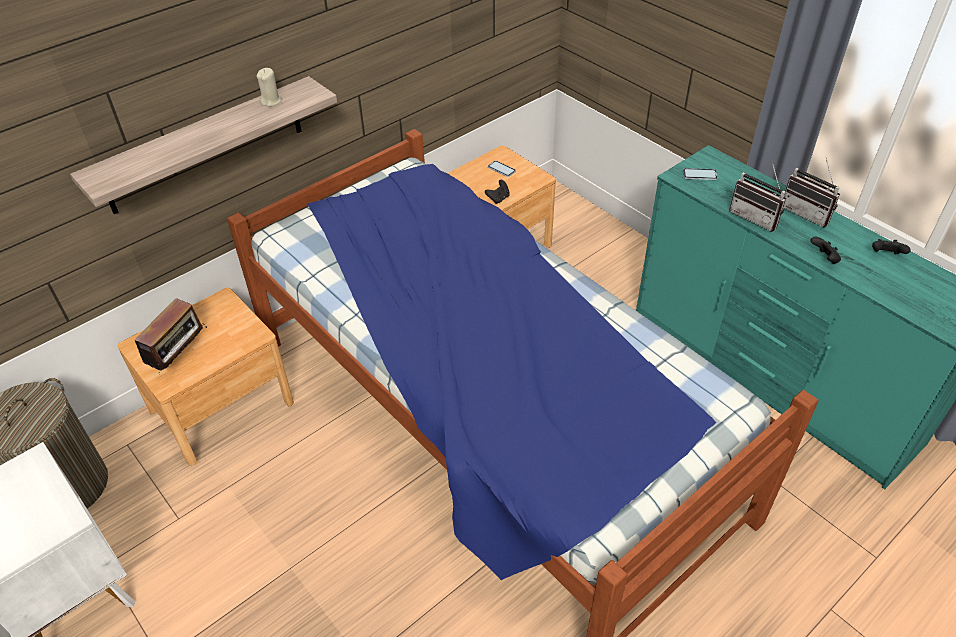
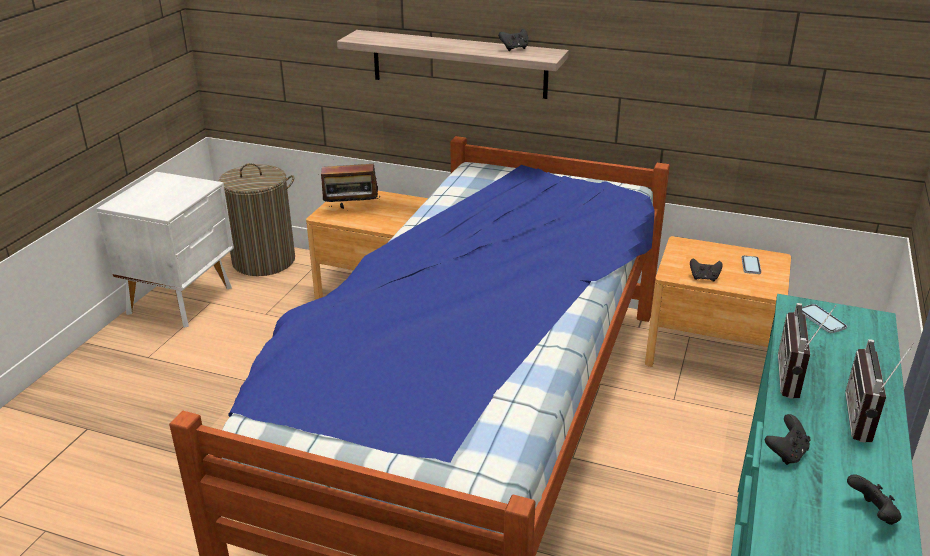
camera: 60 degrees right, 15 degrees down
(271, 101) = (514, 49): beige candle -> black game controller

